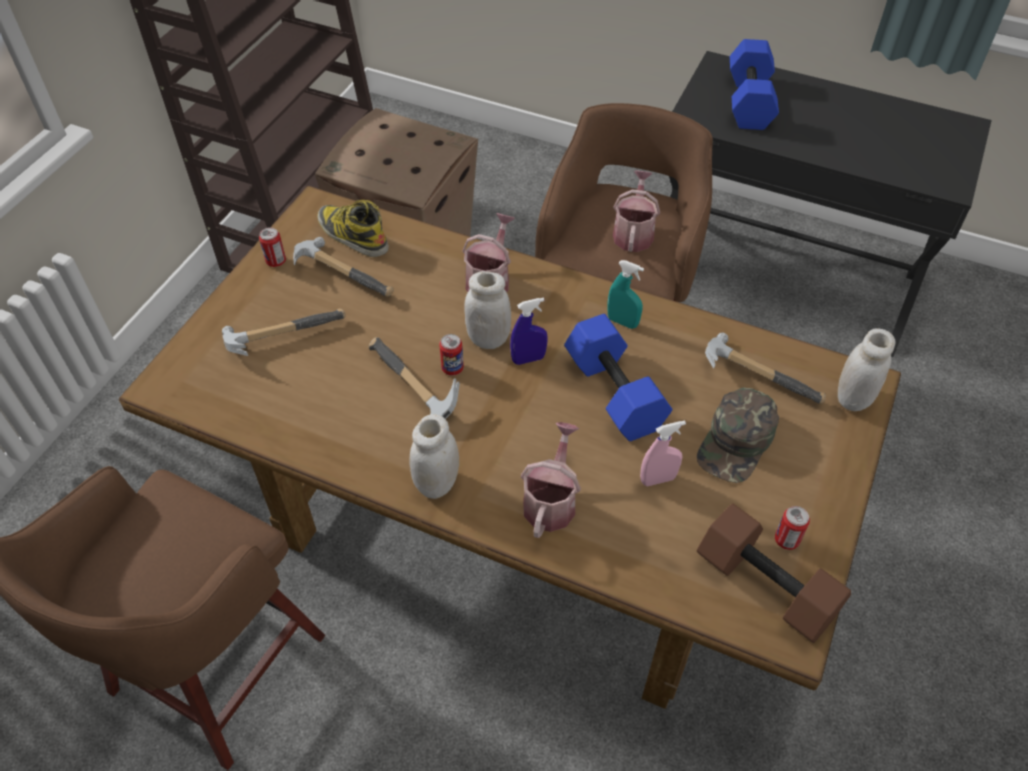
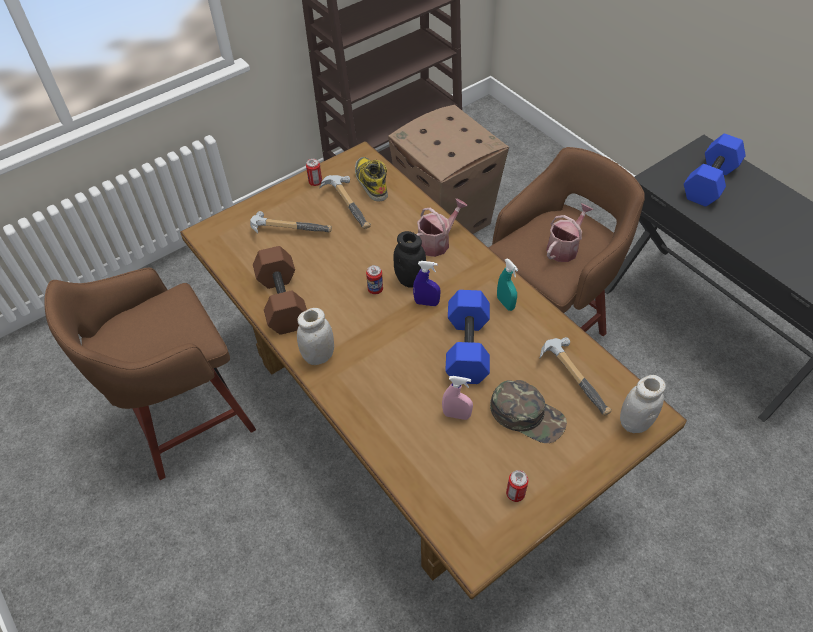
camera: 30 degrees right, 0 degrees up
(409, 392) = (339, 293): hammer -> none
(488, 338) = (410, 280): white jar -> black jar
(551, 500) = (379, 397): watering can -> none
(737, 442) = (527, 415): green cap -> green cap turned 120 degrees counterclockwise
(763, 587) = (477, 515): brown dumbbell -> brown dumbbell (281, 301)

